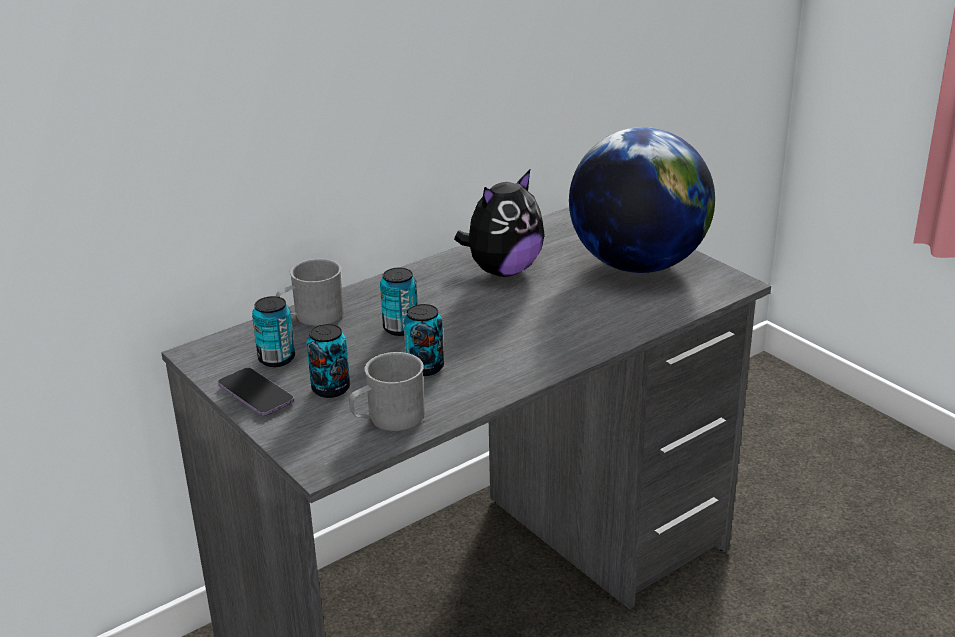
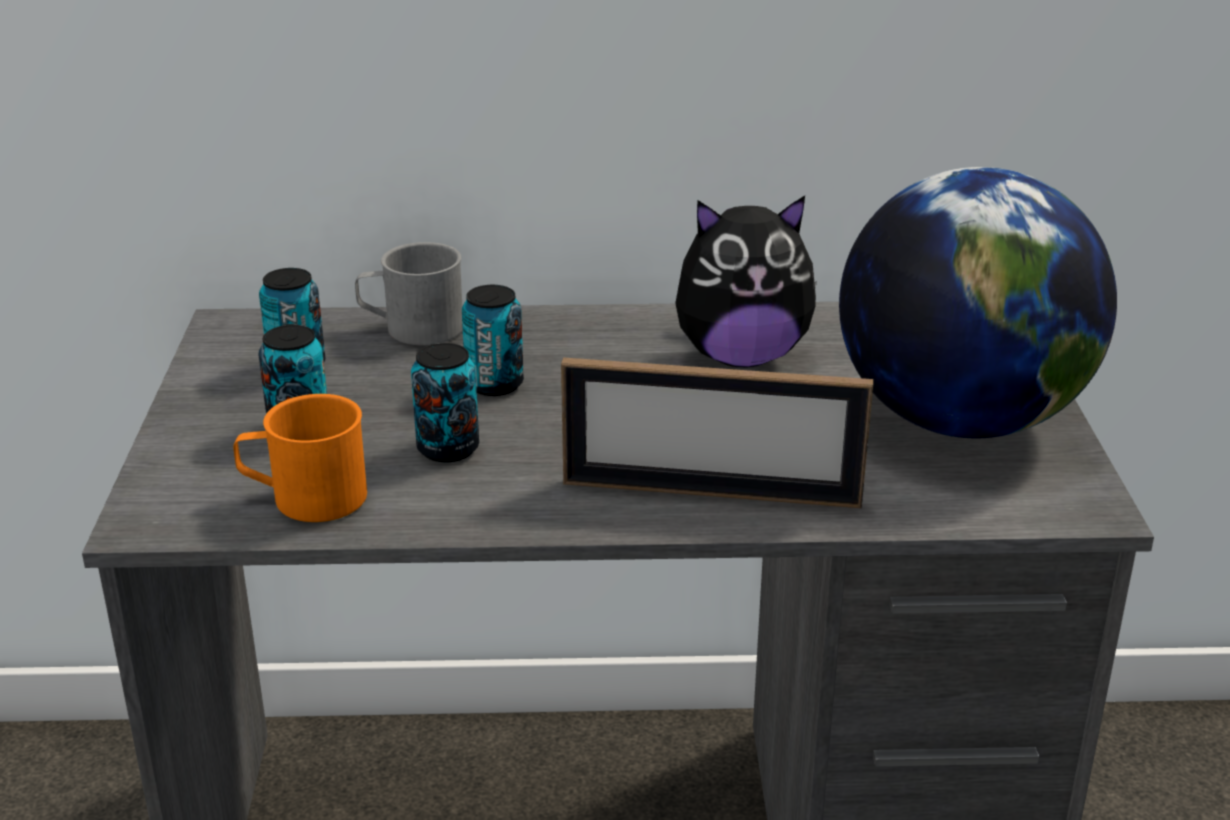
camera: 35 degrees right, 0 degrees up
(255, 394) = (211, 399): phone -> none
(388, 419) = (305, 497): grey mug -> orange mug
(577, 338) = (711, 492): none -> picture frame

